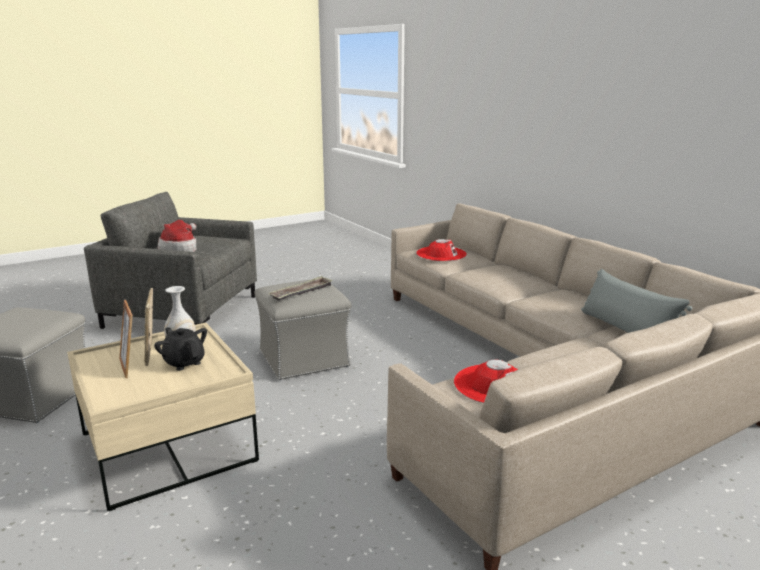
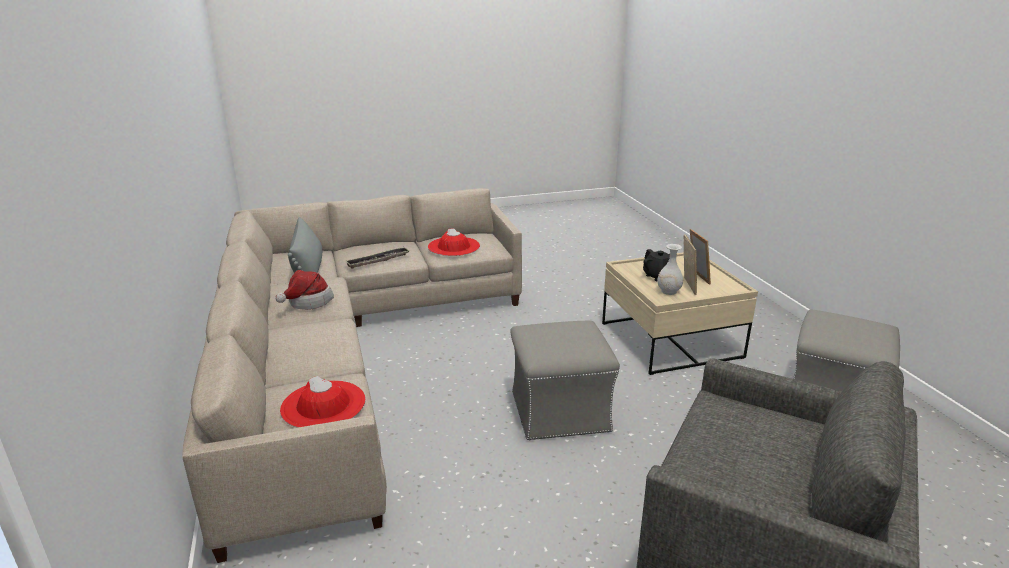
camera: 165 degrees left, 5 degrees up
(180, 249) = (764, 436): hat -> hat (307, 301)
(301, 292) = (562, 334): tray -> tray (378, 260)

